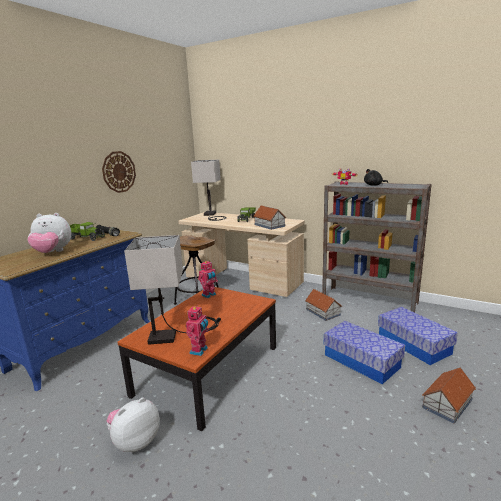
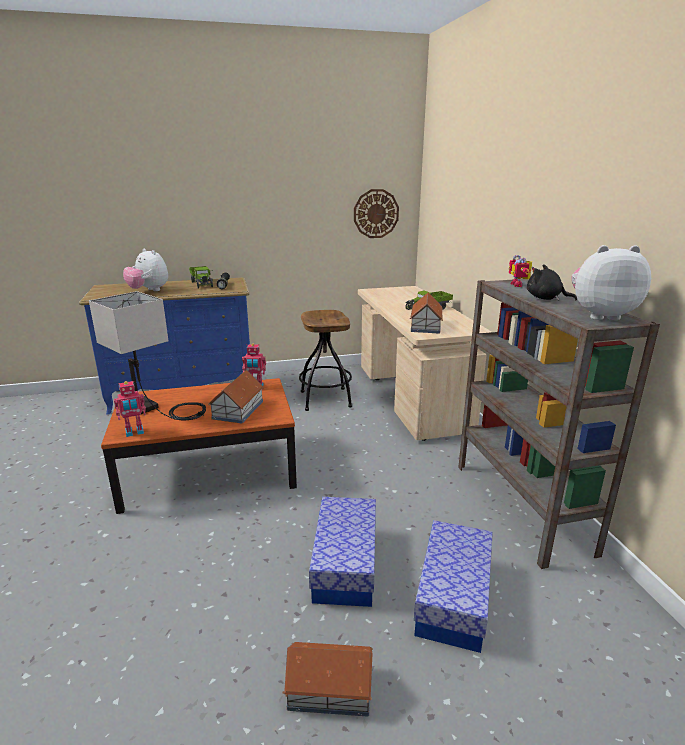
camera: 45 degrees right, 5 degrees up
(119, 172) = (278, 214): wall clock -> wall clock (376, 213)
(135, 441) = (80, 489): plush toy -> plush toy (600, 315)
(212, 216) = (405, 293): table lamp -> none
(323, 312) = (425, 483): toy house -> toy house (237, 410)

